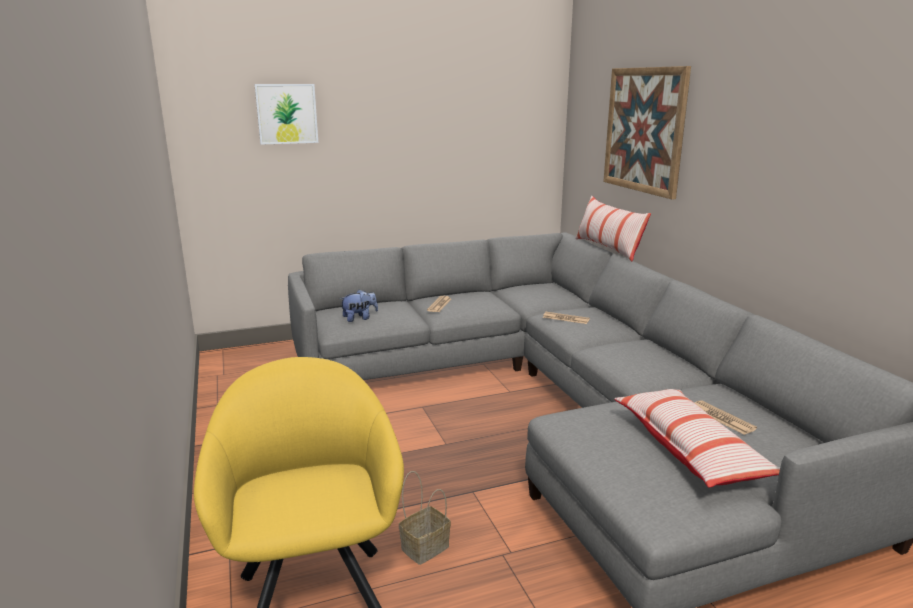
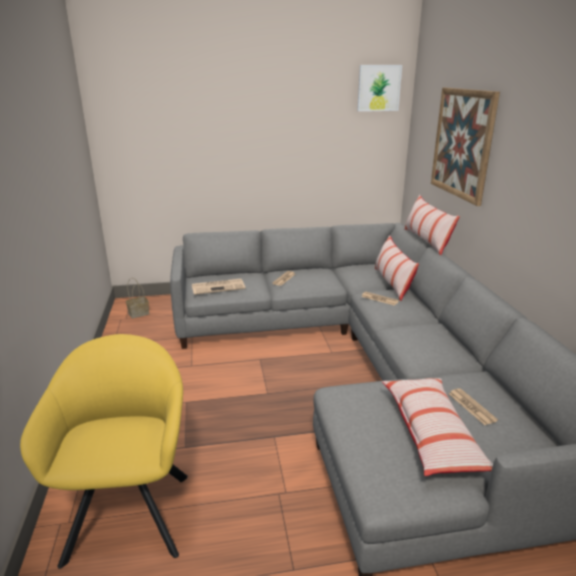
camera: 10 degrees right, 5 degrees up
(287, 114) = (178, 122): picture -> picture (379, 88)
(359, 318) = (219, 287): plush toy -> newspaper
(425, 546) = (223, 478): basket -> basket (139, 313)
(573, 302) = (392, 283): none -> pillow

